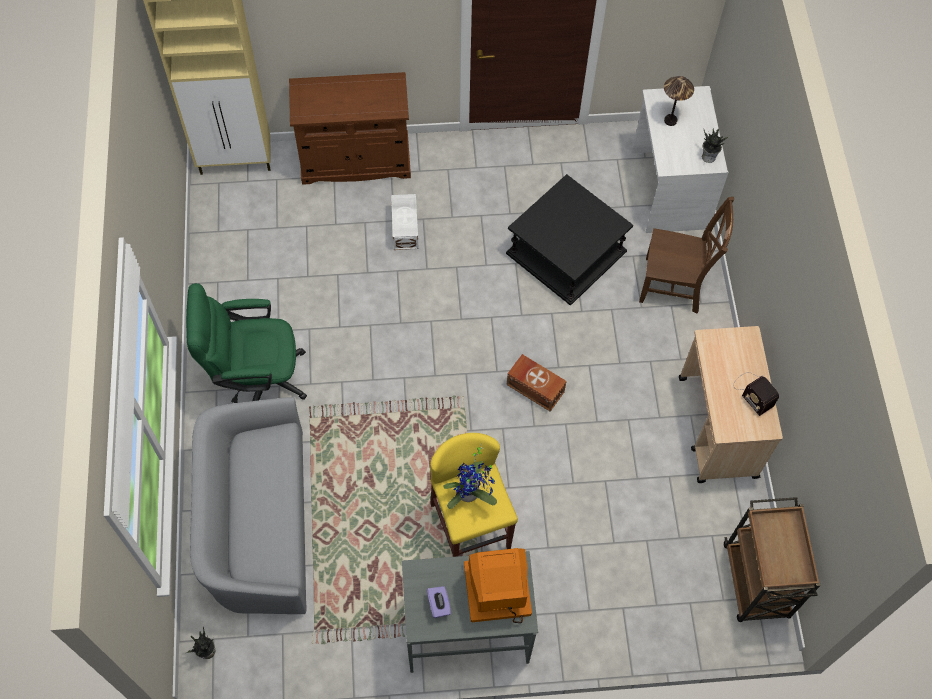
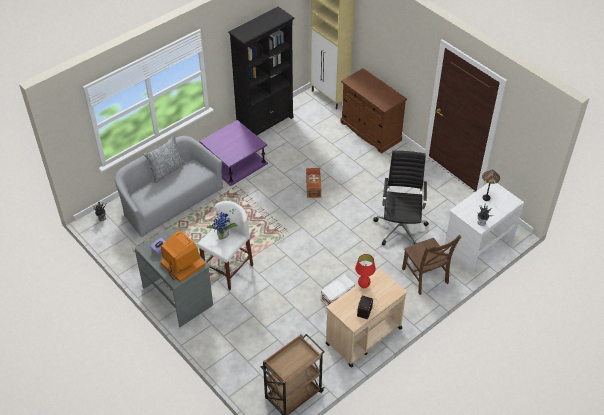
camera: 55 degrees right, 15 degrees down
(213, 283) = (265, 124): none -> black bookcase
(228, 490) = (167, 170): none -> pillow
(256, 377) = (234, 162): green office chair -> purple side table
(405, 228) = (354, 166): white storage box -> white storage box (338, 296)
(470, 526) = (228, 270): yellow stool -> white stool
(535, 387) = (318, 255): brown storage box -> brown storage box (314, 187)
(566, 252) = (400, 227): black side table -> black office chair
(712, 371) = (363, 286): none -> red table lamp

